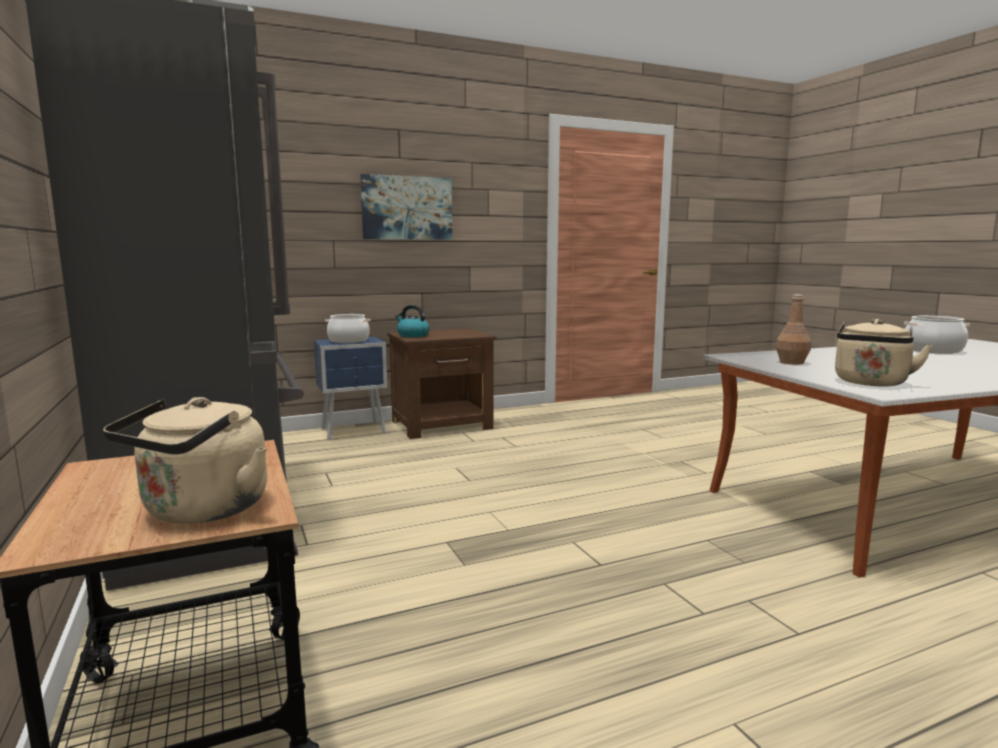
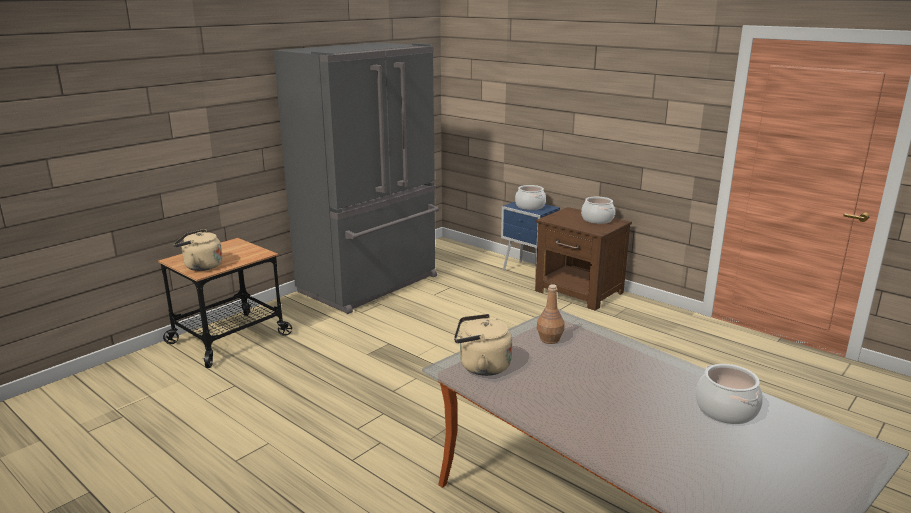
camera: 65 degrees right, 10 degrees up
(407, 208) = (594, 110): picture -> none
(412, 335) = (563, 215): kettle -> none
(446, 332) = (597, 219): none -> cooking pot

